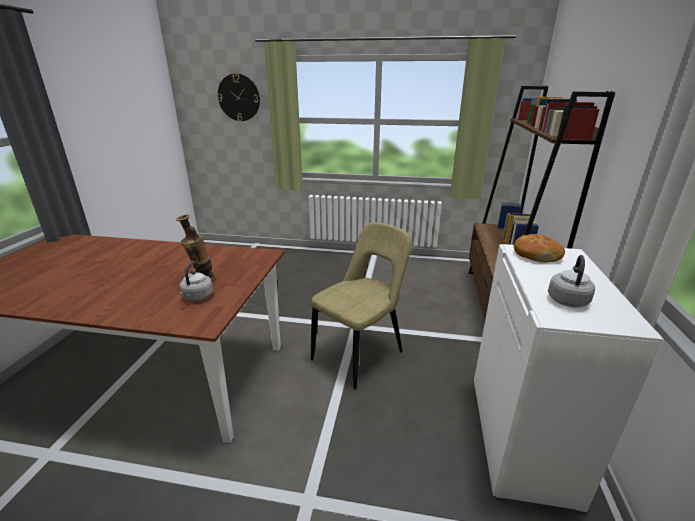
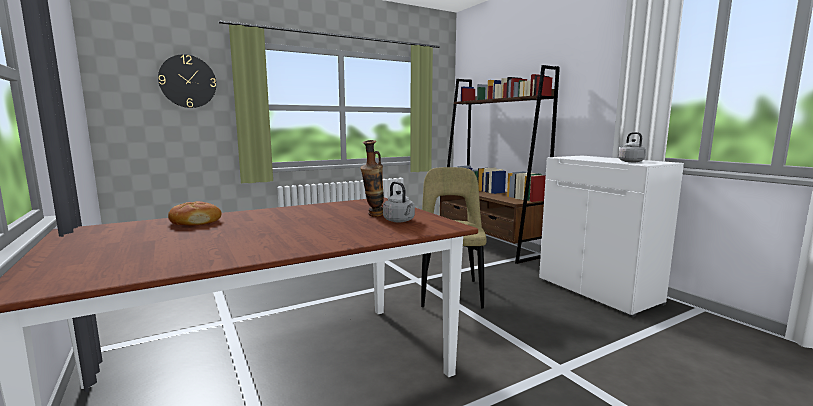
camera: 40 degrees left, 15 degrees down
(536, 255) = (574, 157): bread -> bread (195, 222)

